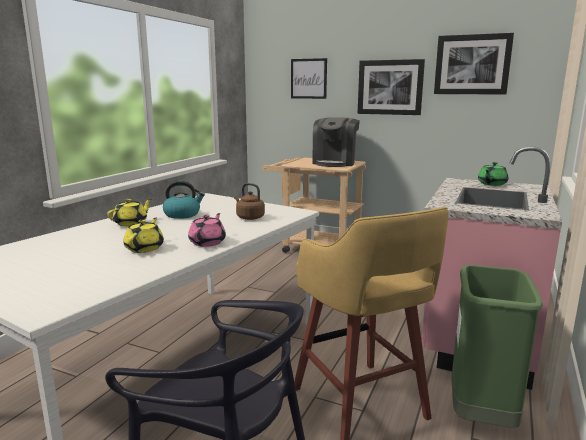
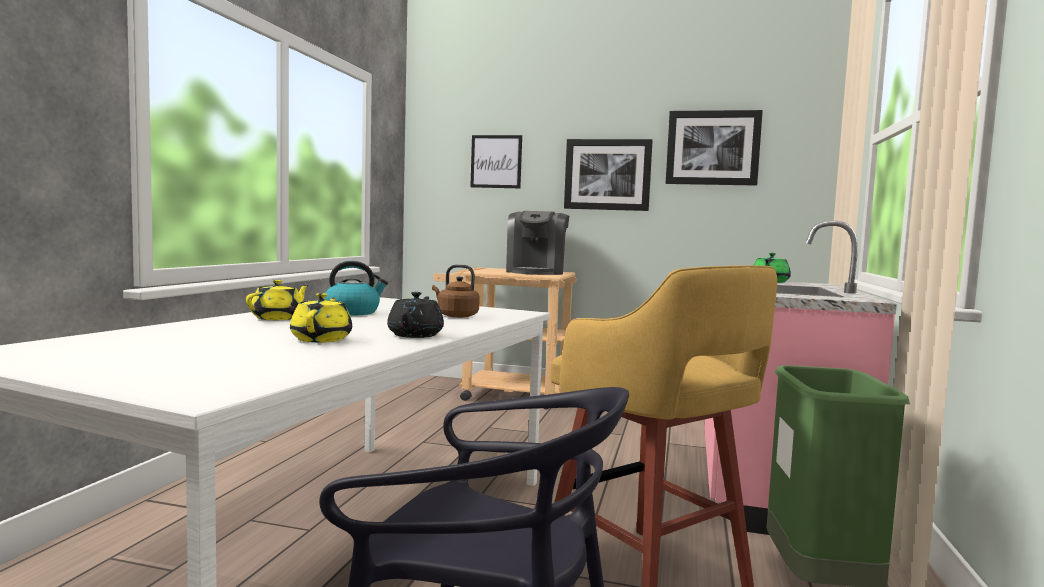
camera: 10 degrees left, 10 degrees down
(208, 242) = (416, 335): pink teapot -> black teapot

